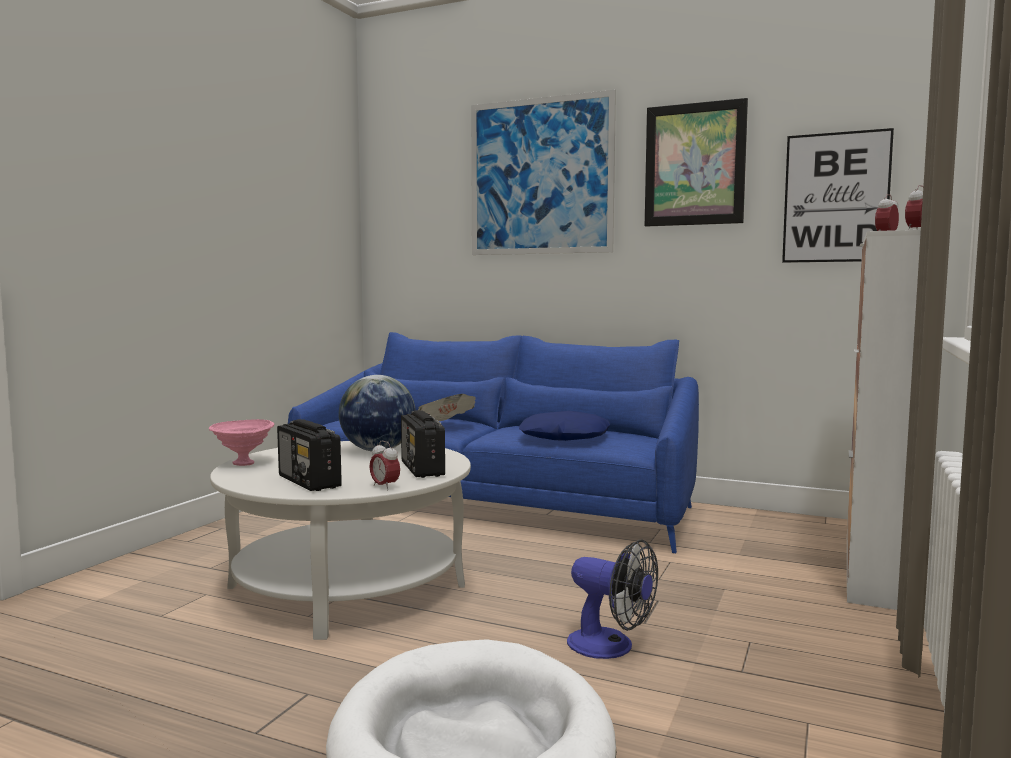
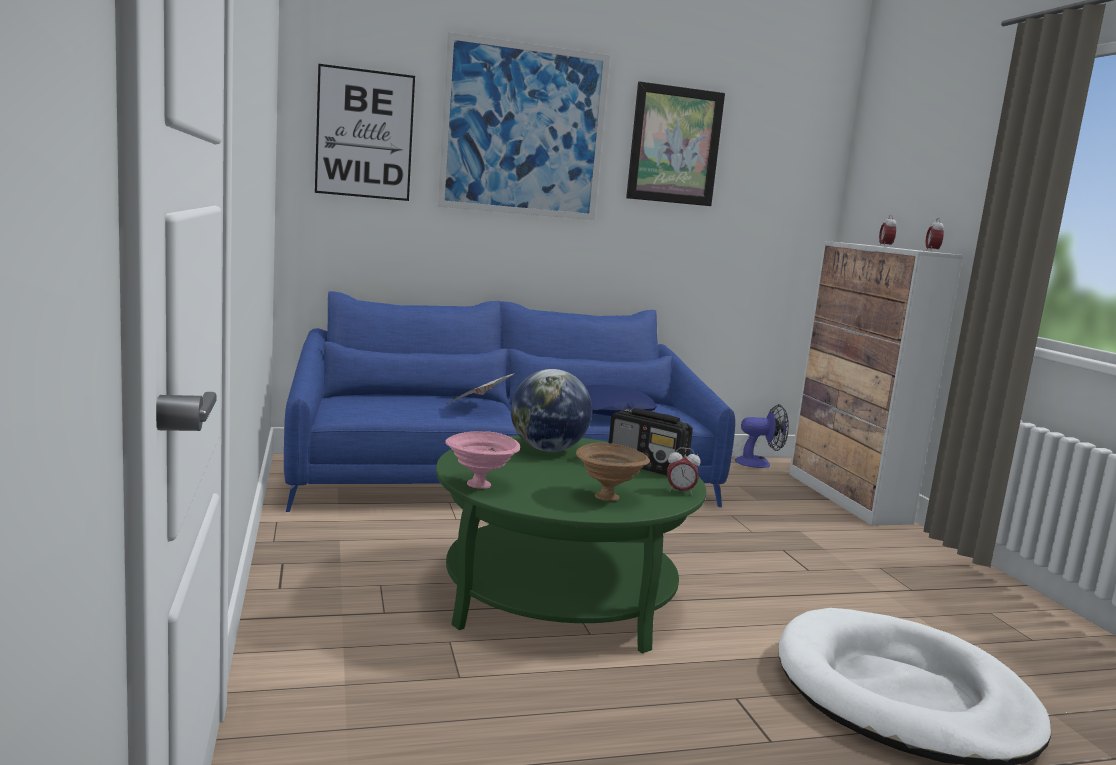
camera: 40 degrees left, 5 degrees up
(309, 482) = (608, 497): radio -> brown bowl
(348, 586) = (559, 596): white coffee table -> green coffee table
(611, 647) = (826, 594): fan -> fan (759, 463)
(836, 197) = (779, 194): picture -> picture (364, 134)

